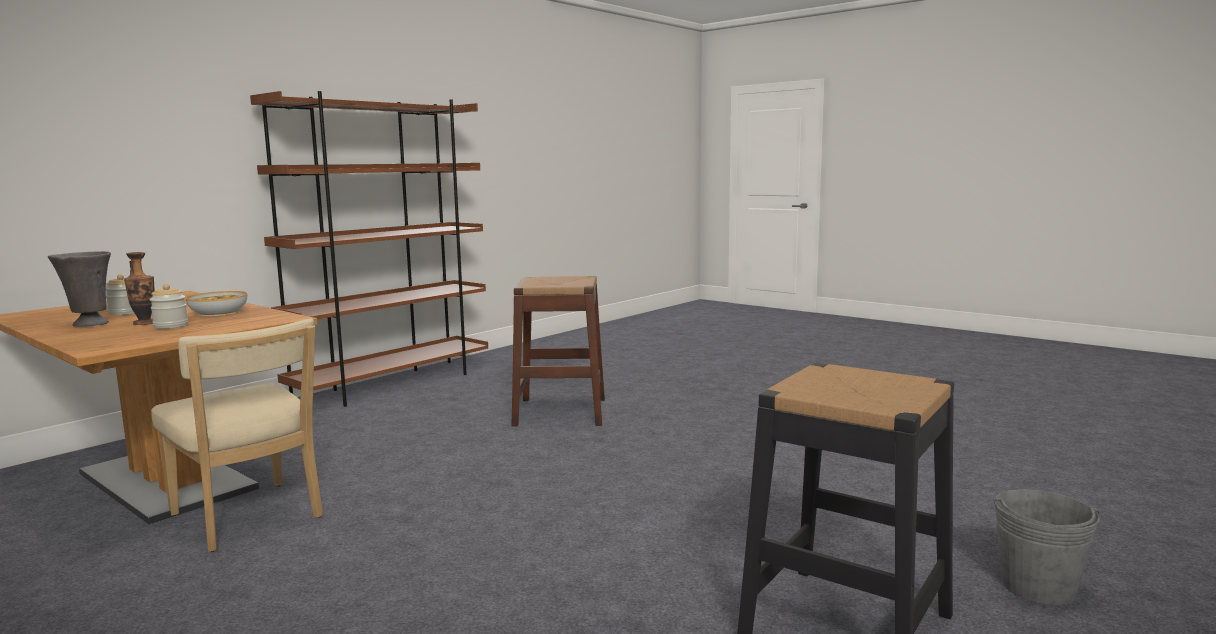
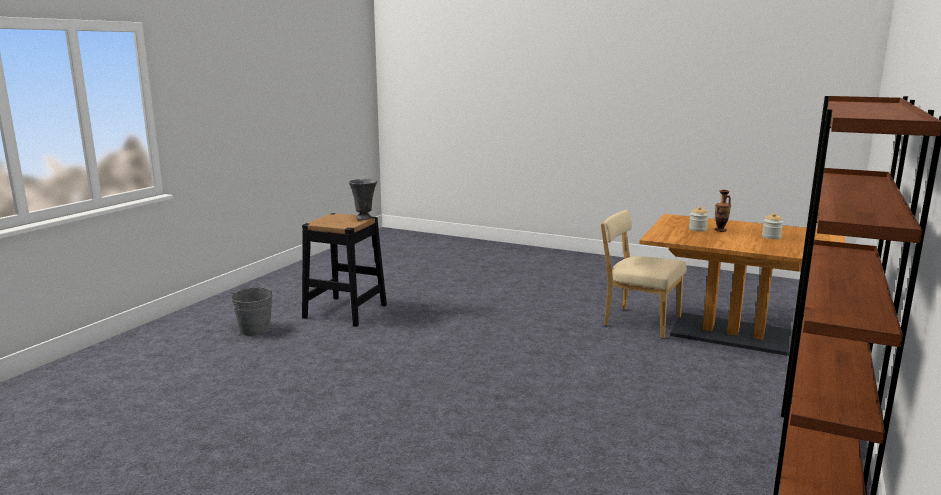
camera: 165 degrees right, 5 degrees up
(89, 324) = (746, 228): grey vase -> grey vase (364, 218)
(219, 312) = (714, 240): bowl -> none
(560, 412) = (562, 432): brown stool -> none

